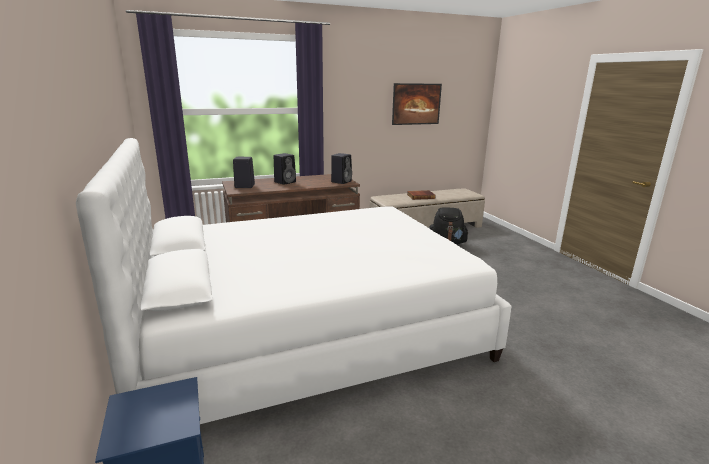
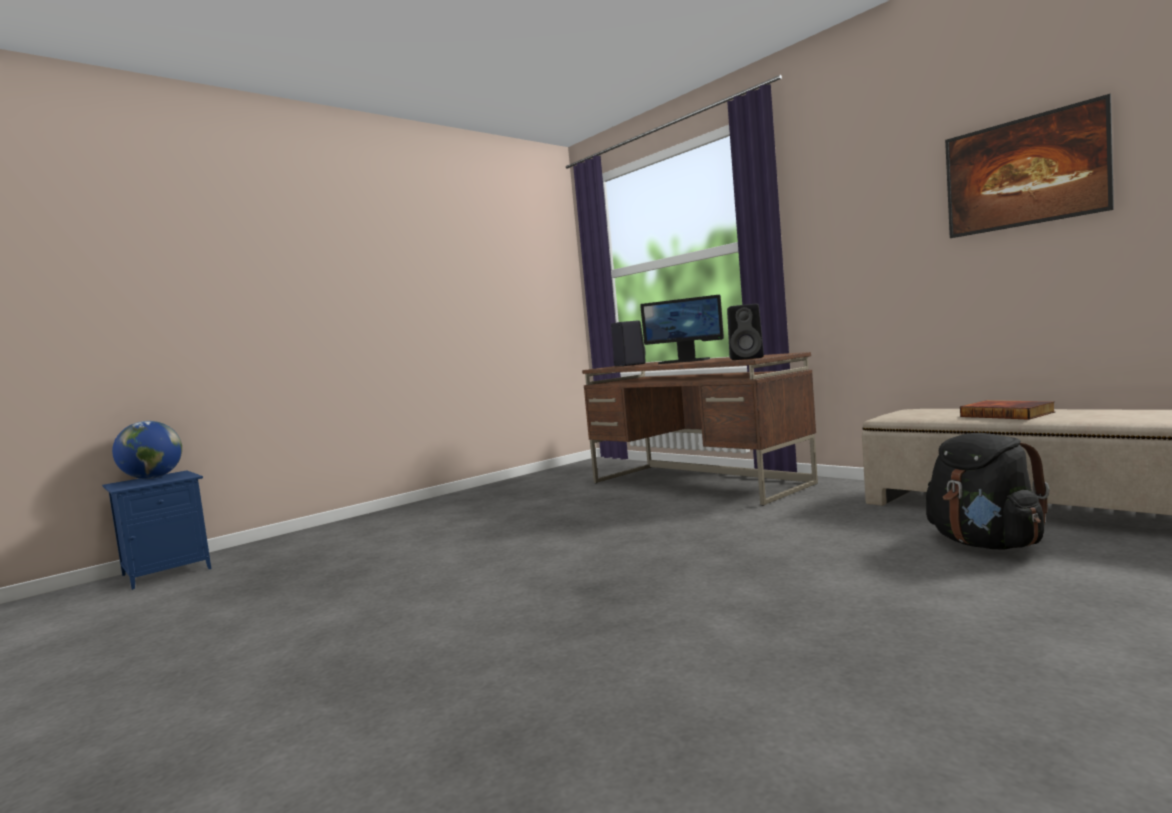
camera: 70 degrees right, 15 degrees down
(134, 415) = (152, 478): none -> globe
(285, 182) = (685, 361): black speaker -> monitor
(308, 331) = (452, 545): white bed -> none

